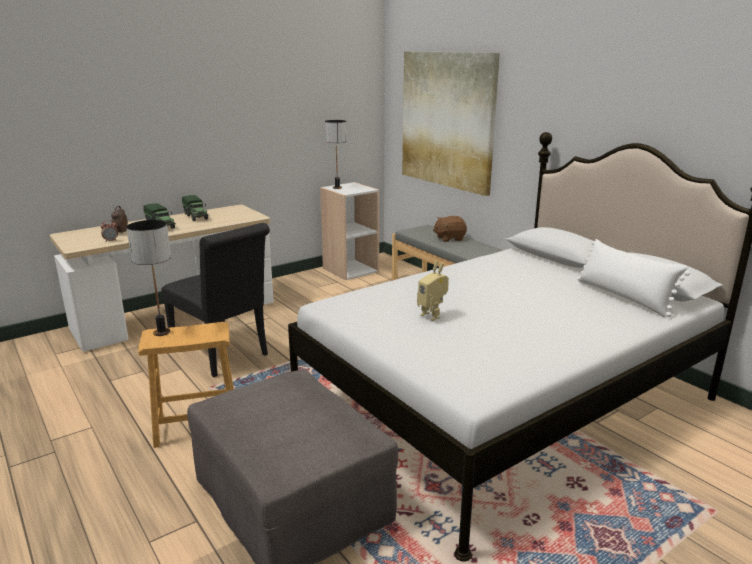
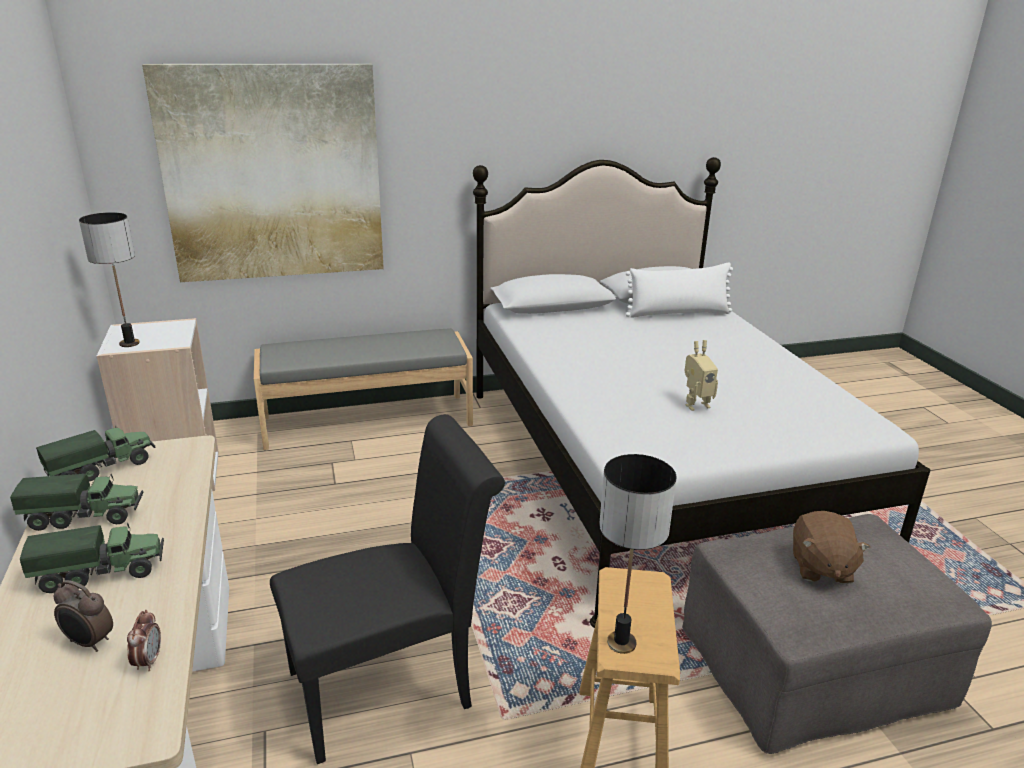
camera: 70 degrees left, 5 degrees up
(231, 211) = (103, 468): none -> toy truck
(449, 238) = (345, 346): brown plush toy -> brown plush toy (820, 567)

